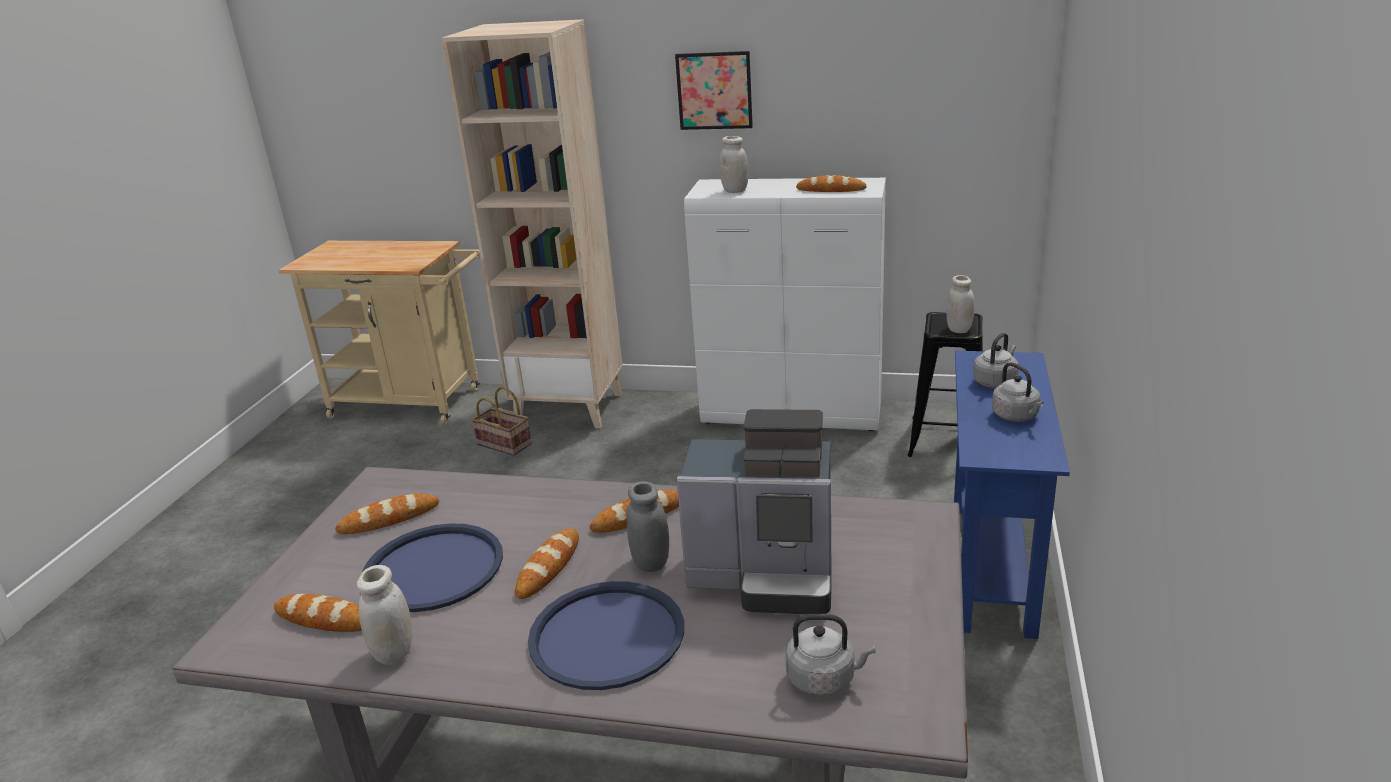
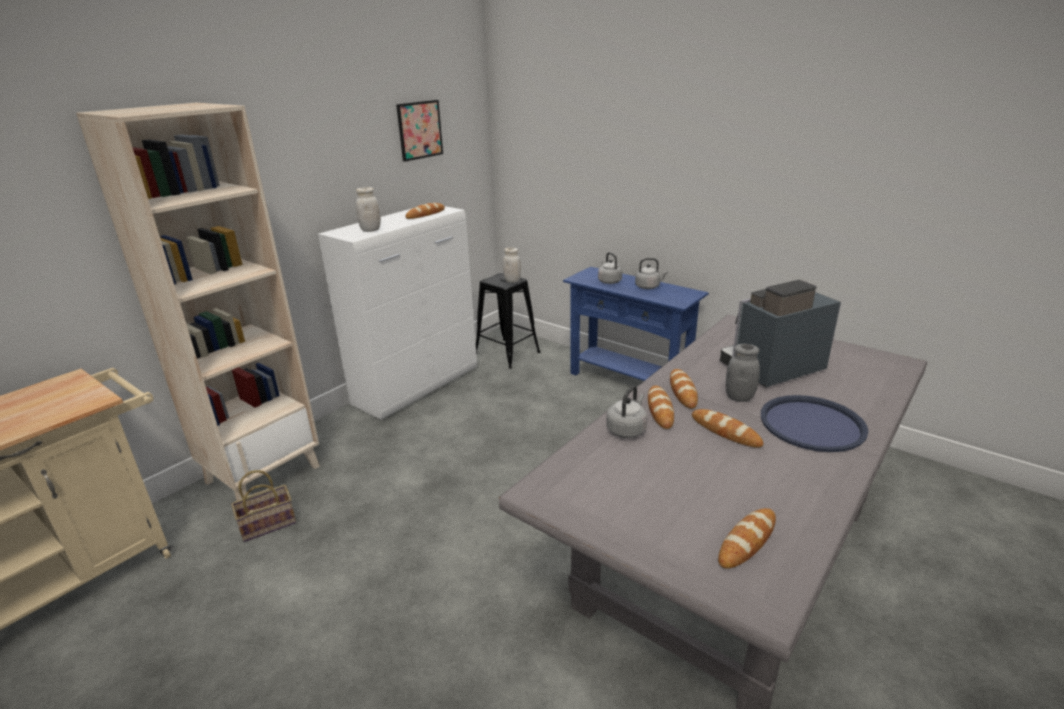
camera: 65 degrees left, 0 degrees up
(389, 519) = (609, 492): bread -> bread (660, 410)
(394, 653) = (805, 509): white jar -> none
(433, 568) = (701, 478): blue tray -> none
(714, 90) = (314, 158): picture -> picture (419, 130)
(767, 576) = (770, 369): coffee machine -> coffee machine turned 150 degrees counterclockwise
(824, 679) = (866, 375): grey kettle -> grey kettle (627, 429)

